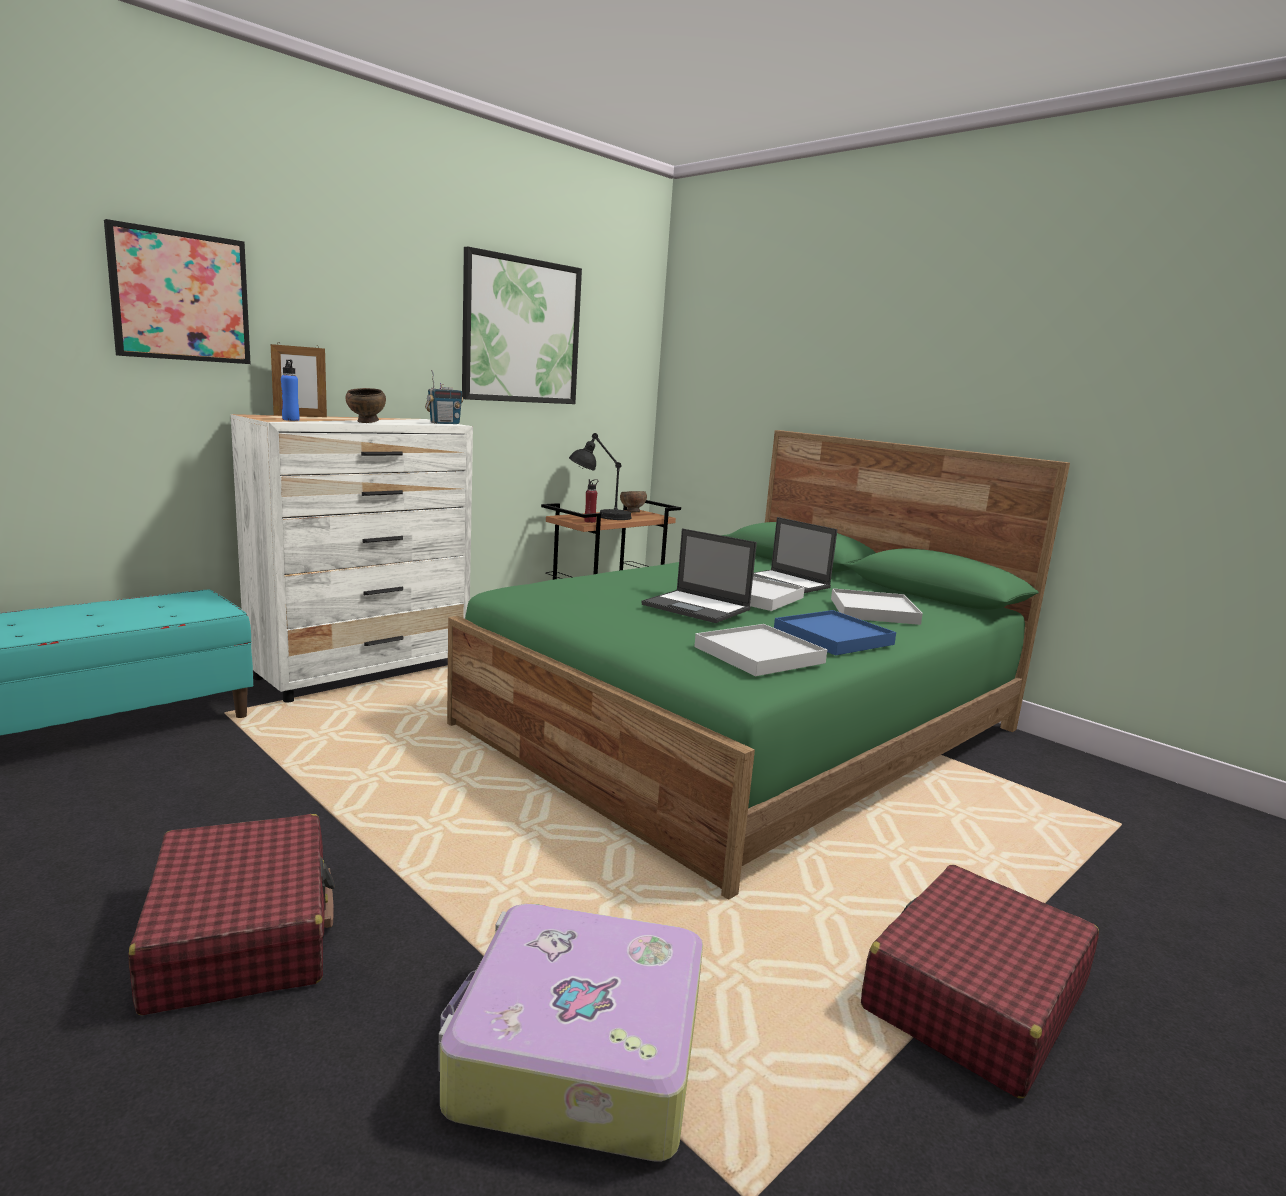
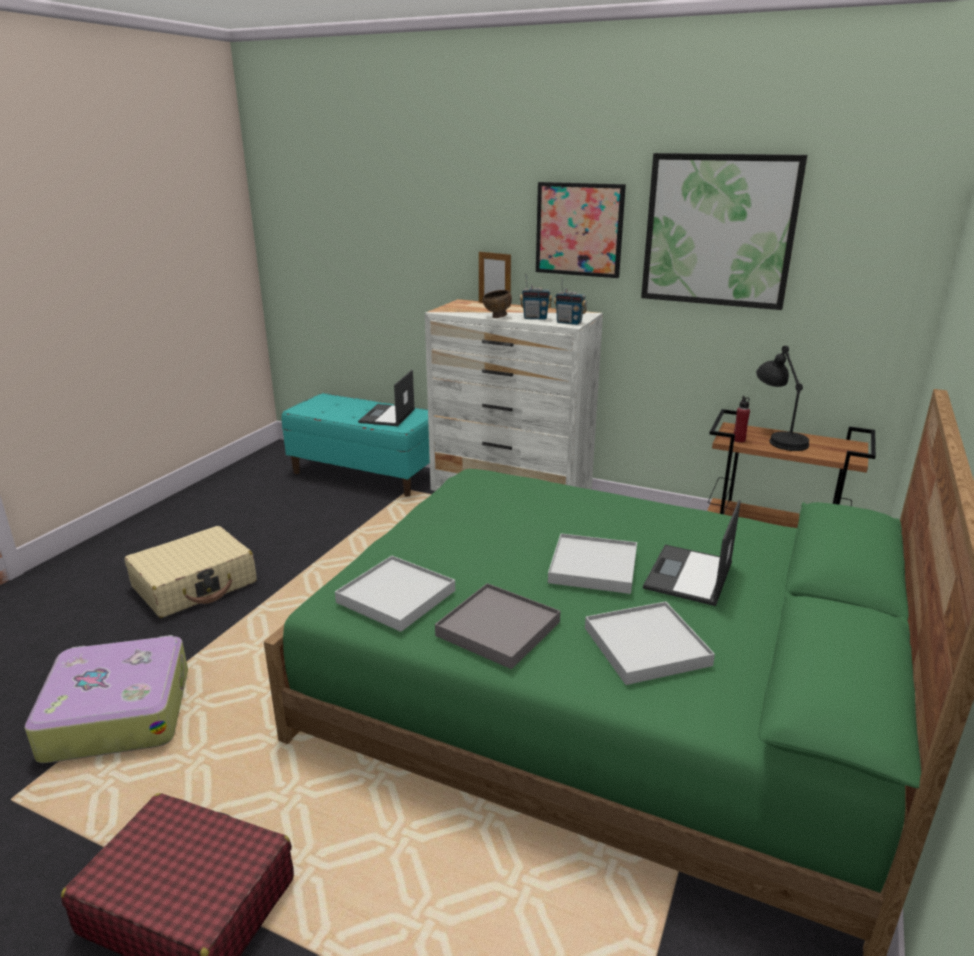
camera: 70 degrees right, 10 degrees up
(180, 296) = (434, 220): picture -> picture (579, 229)
(242, 933) = (195, 585): red suitcase -> beige suitcase
(290, 420) = (455, 310): blue bottle -> none
(401, 422) = (535, 318): none -> radio
(632, 513) = (834, 445): brown bowl -> none
(697, 607) = (505, 546): laptop -> laptop (387, 416)
(833, 637) = (498, 629): blue tray -> grey tray

